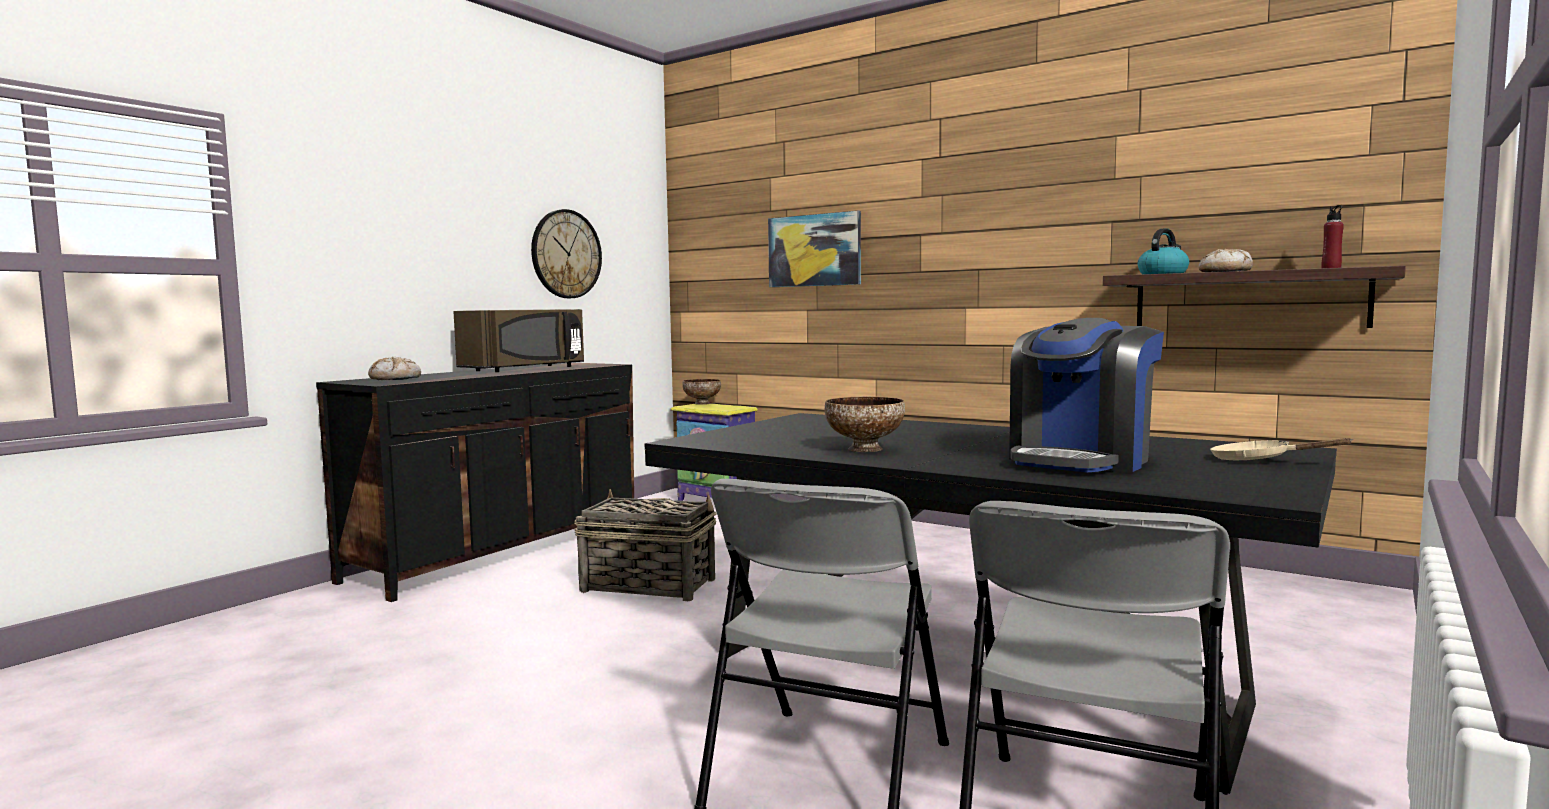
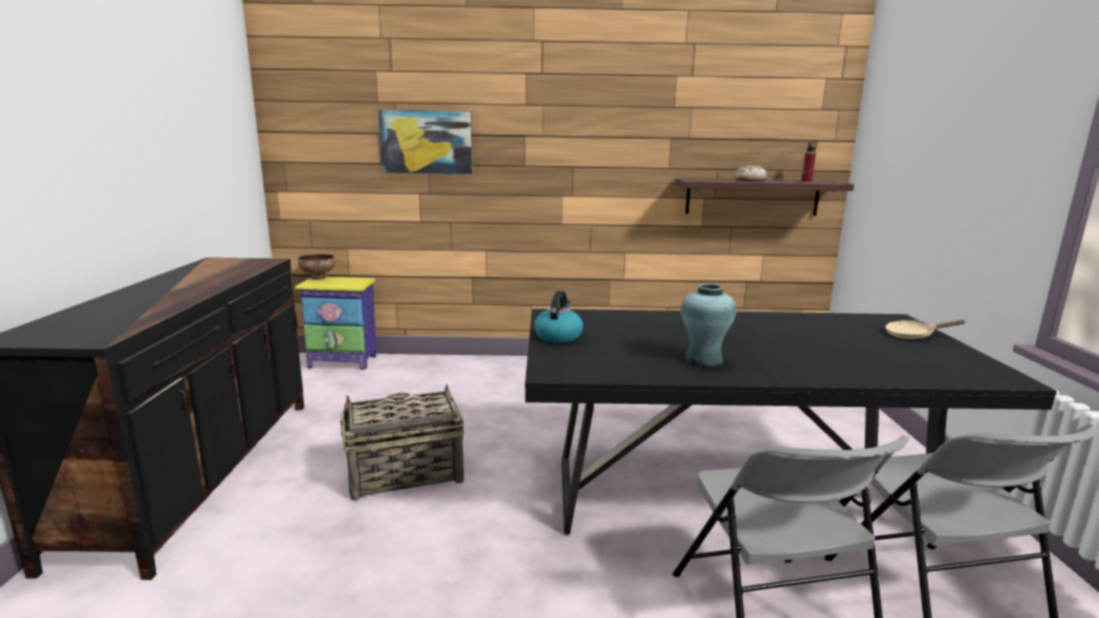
camera: 35 degrees left, 10 degrees up
(395, 379) = (78, 324): bread -> none
(526, 369) = (195, 279): brown microwave -> none
(566, 254) = (184, 142): wall clock -> none
(864, 449) = (704, 360): bowl -> turquoise vase
(1080, 460) = (846, 352): coffee machine -> none
(1163, 274) = (712, 179): kettle -> kettle (558, 336)

